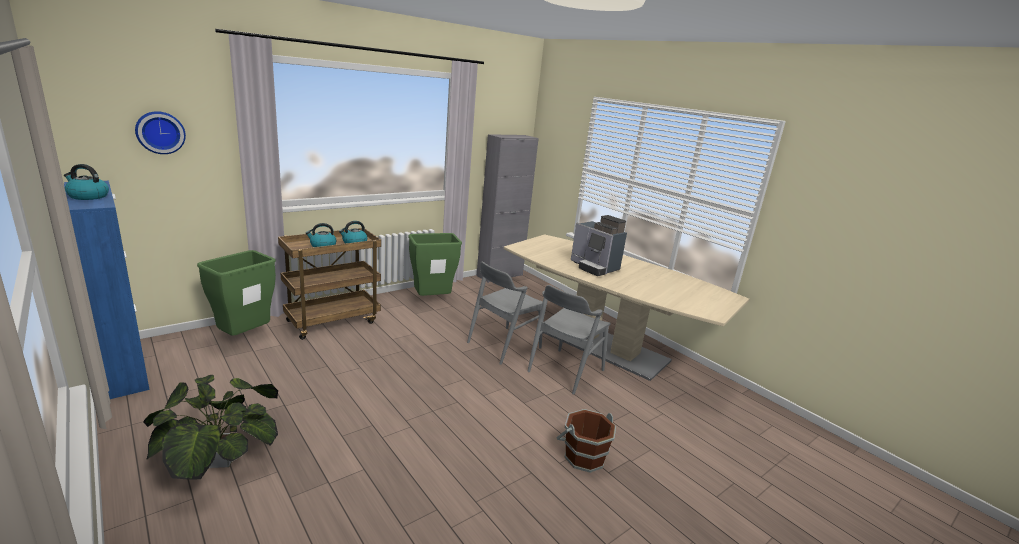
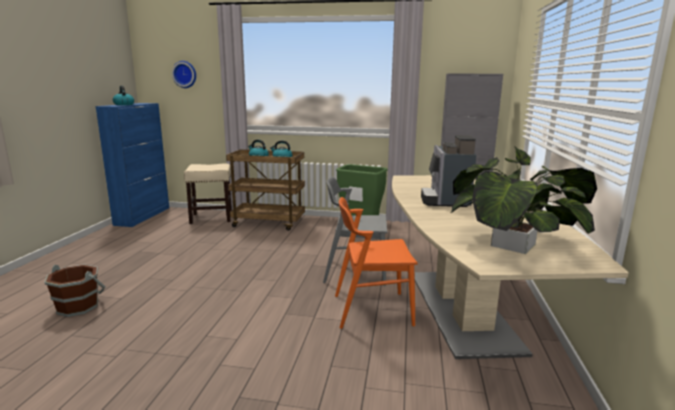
camera: 50 degrees right, 5 degrees down
(218, 457) = (92, 262): potted plant -> potted plant (513, 245)
(245, 336) = (212, 218): green trash can -> beige stool
(565, 371) = (372, 310): grey chair -> orange chair
(583, 456) = (246, 373): brown bucket -> brown bucket (78, 306)

